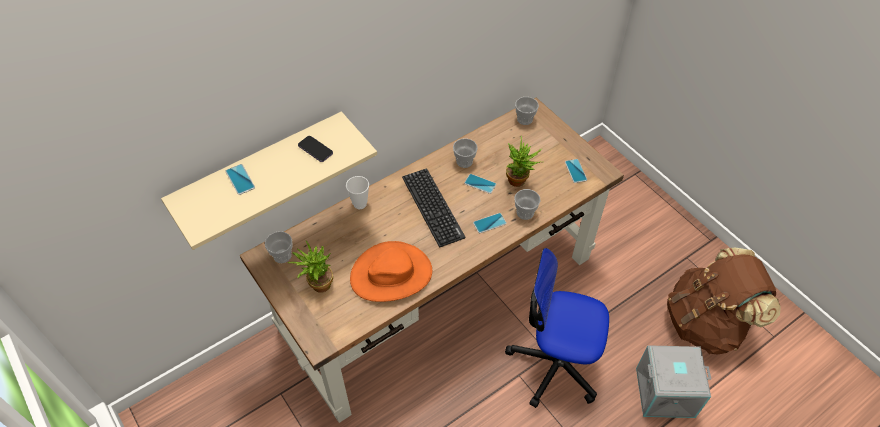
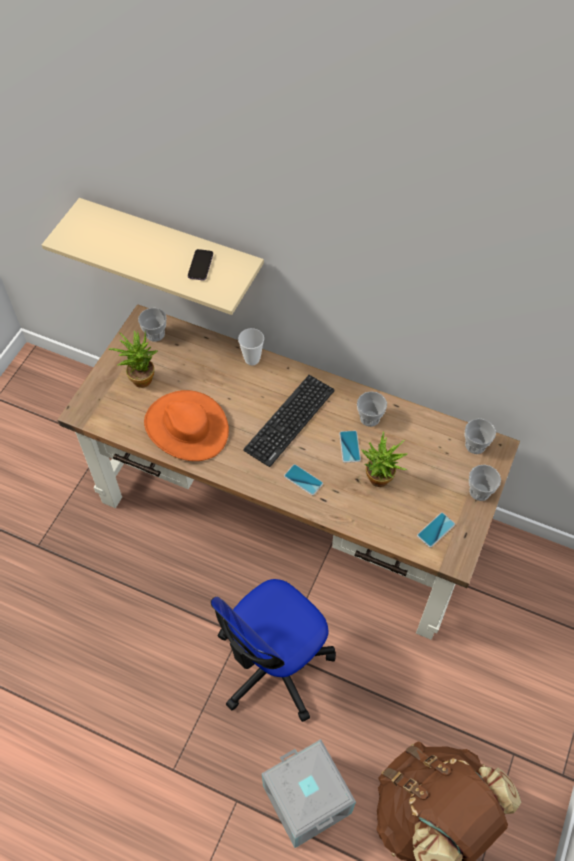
camera: 60 degrees right, 5 degrees up
(240, 179) = (131, 234): phone -> none
(525, 213) = (340, 506): cup -> cup (479, 491)
(555, 363) = (274, 664): office chair -> office chair turned 120 degrees counterclockwise

